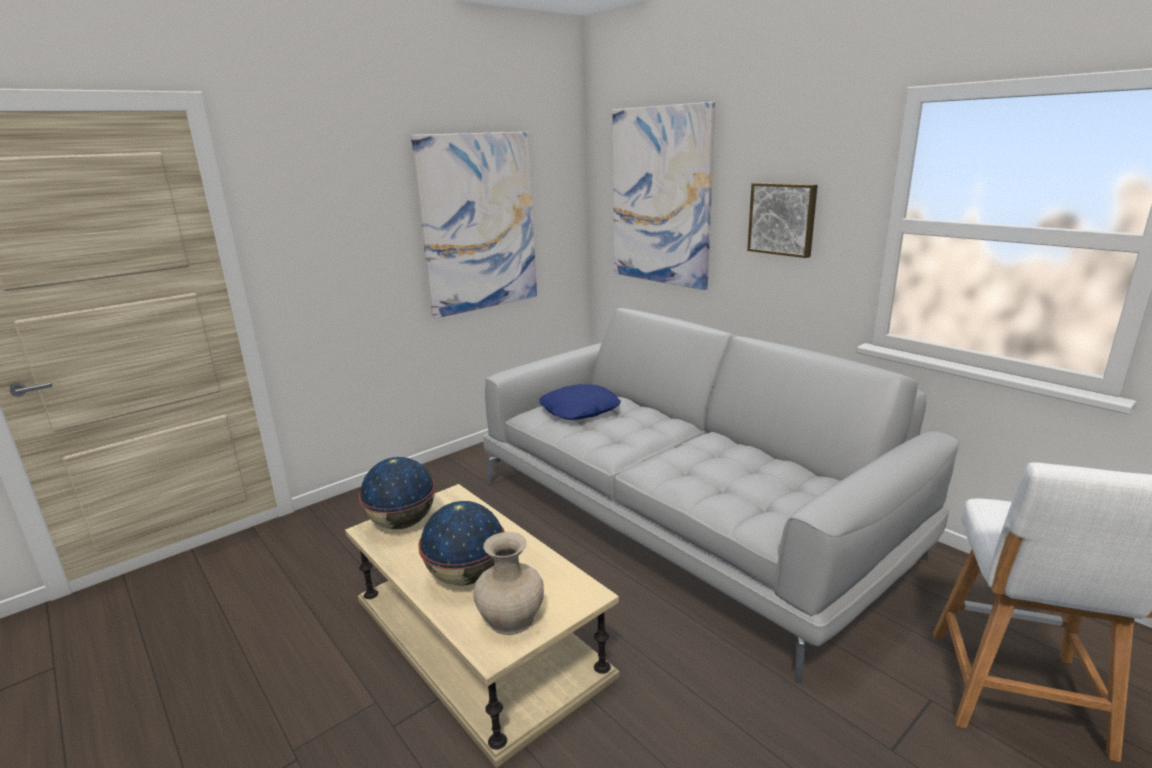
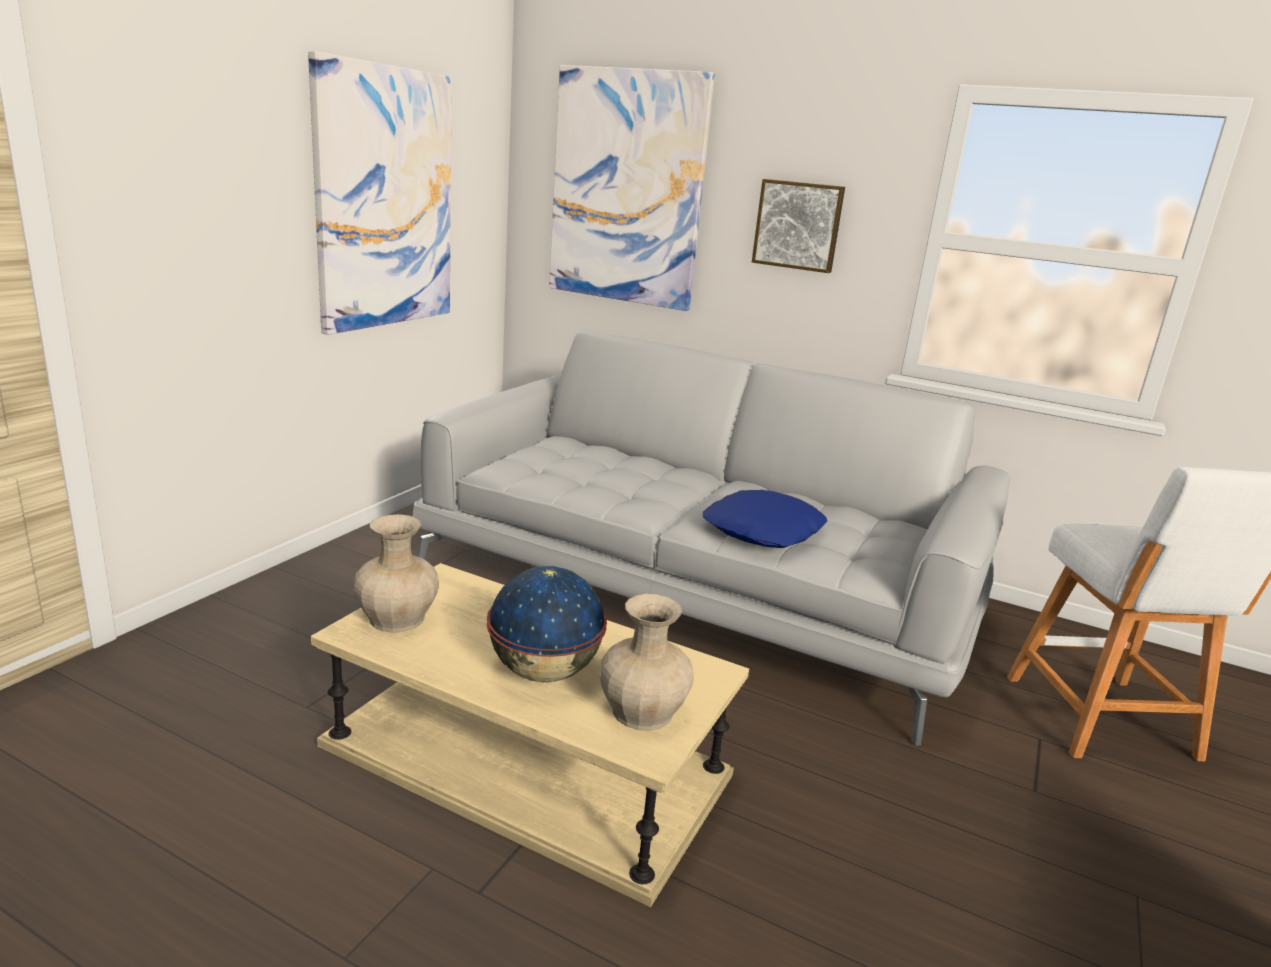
camera: 25 degrees left, 0 degrees up
(402, 523) = (398, 619): globe -> beige vase
(580, 410) = (559, 462): blue pillow -> blue pillow (764, 531)

